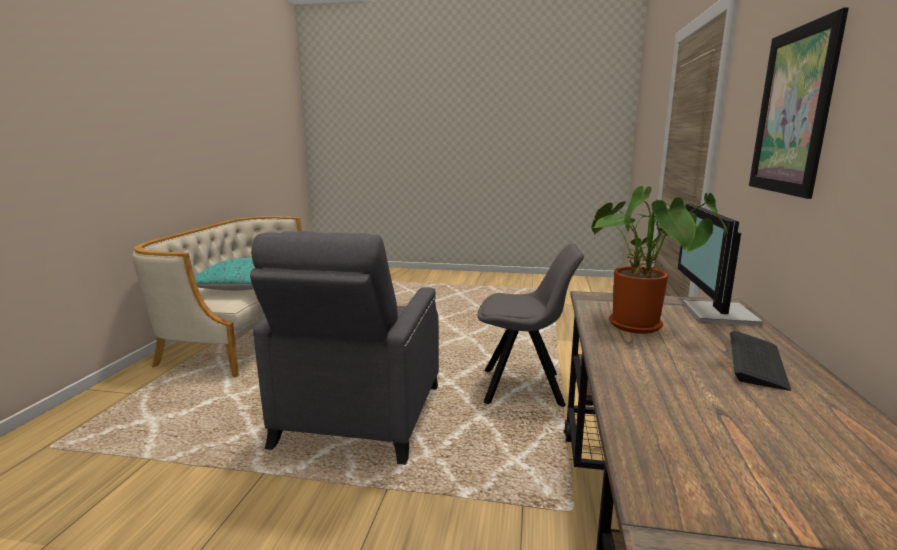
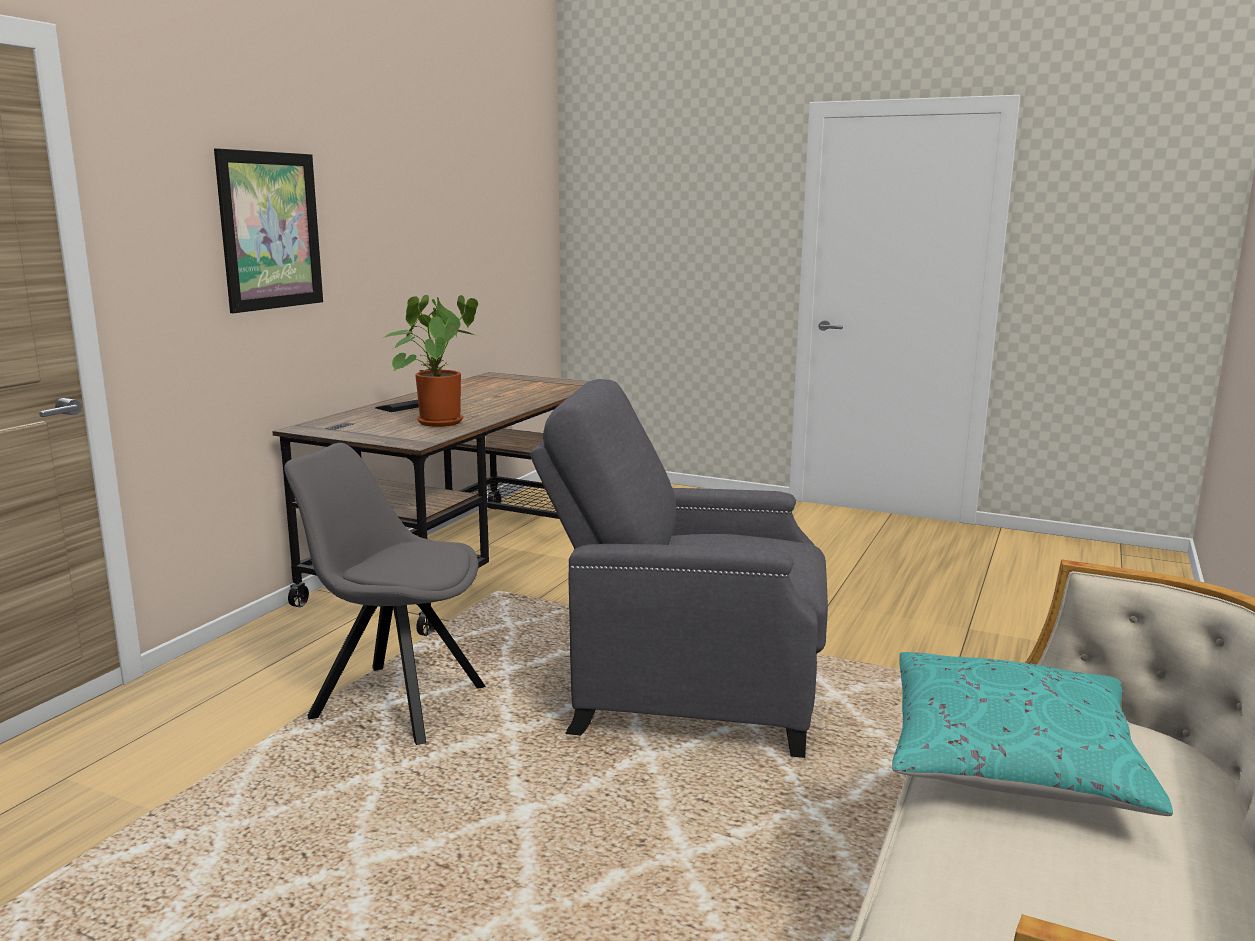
camera: 165 degrees left, 0 degrees up
(357, 418) = (684, 693): grey armchair -> grey armchair turned 105 degrees counterclockwise
(716, 314) = (345, 422): monitor -> none

